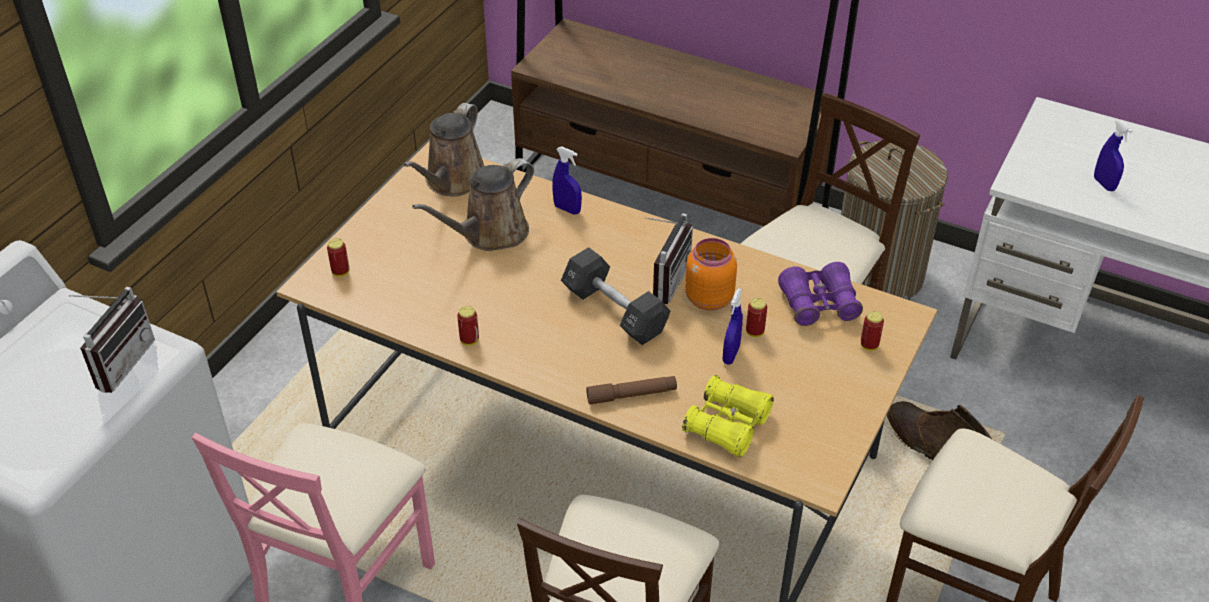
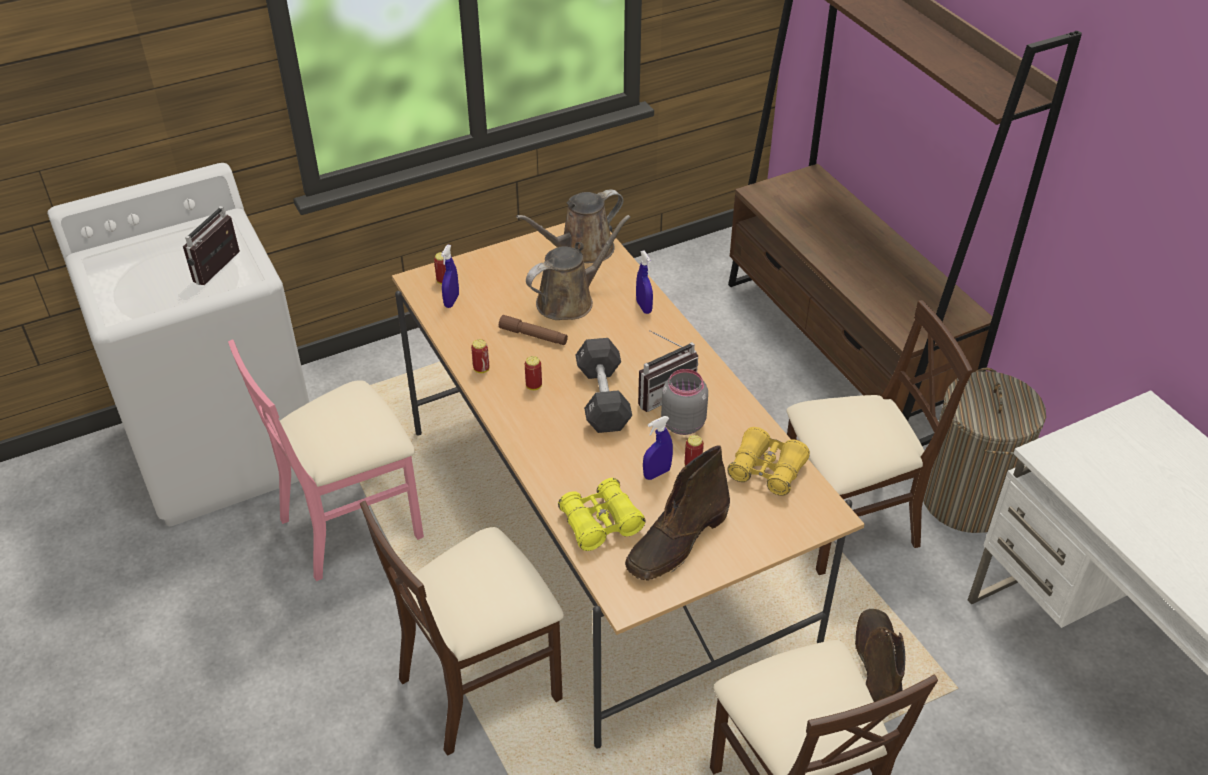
camera: 35 degrees right, 0 degrees up
(118, 362) = (222, 270): radio -> radio turned 150 degrees clockwise
(490, 234) = (570, 300): brown watering can -> brown watering can turned 150 degrees clockwise
(631, 395) = (554, 464): brown flashlight -> brown flashlight (533, 336)
(707, 298) = (682, 423): orange jar -> grey jar
(808, 405) = (677, 541): none -> brown boot
(819, 304) = (766, 470): purple binoculars -> yellow binoculars
(869, 345) = (774, 522): can -> can (534, 386)
(1104, 184) = (1134, 494): blue spray bottle -> blue spray bottle (451, 301)

